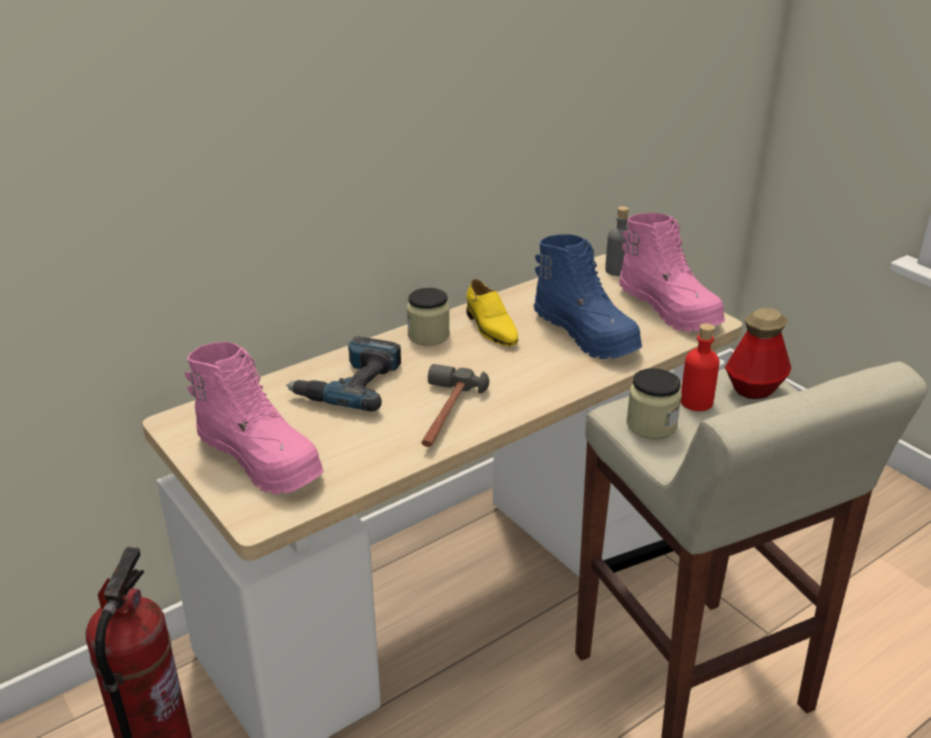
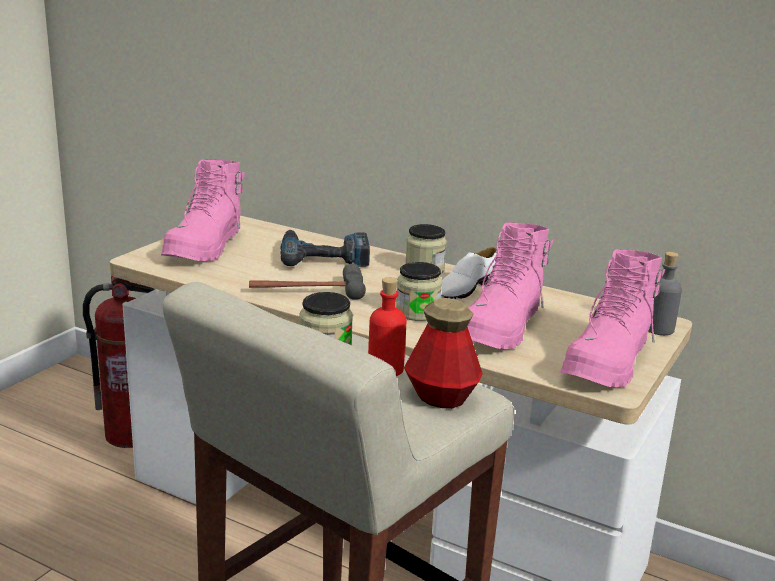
camera: 65 degrees right, 10 degrees down
(490, 328) = (464, 289): yellow shoe -> white shoe
(531, 365) = (417, 312): none -> jar
(586, 334) = (502, 329): blue boot -> pink boot

